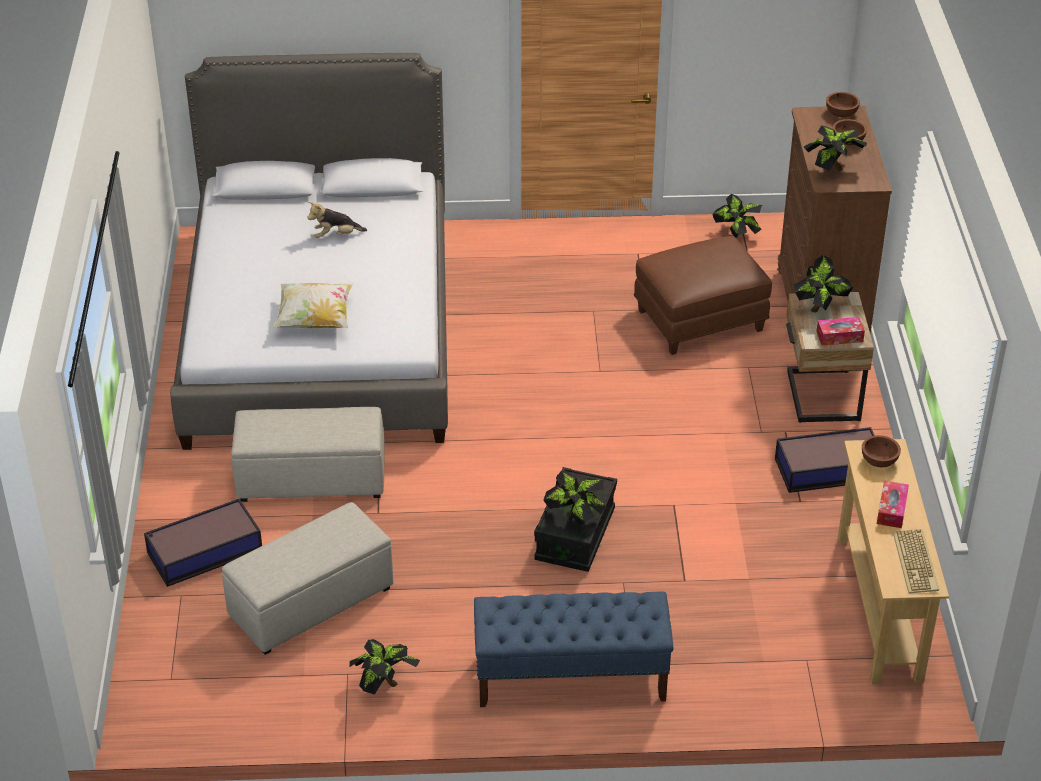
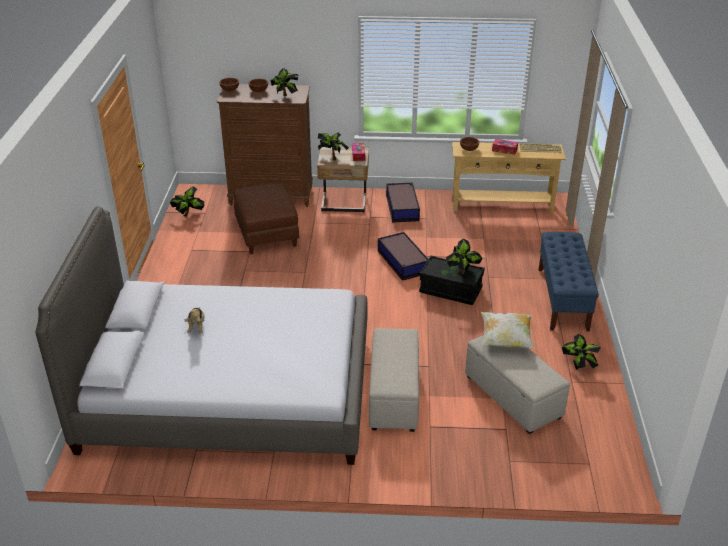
camera: 85 degrees left, 5 degrees down
(203, 552) = (466, 450): storage box -> storage box (403, 262)
(315, 320) = (299, 338): pillow -> pillow (506, 340)

